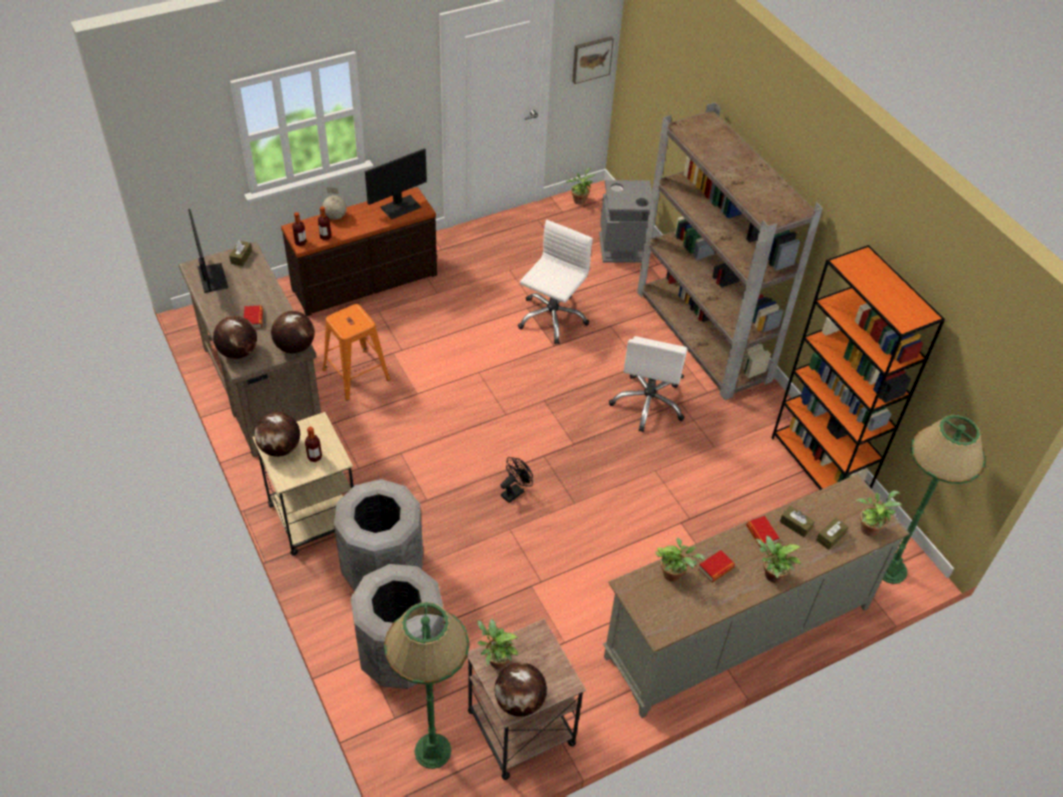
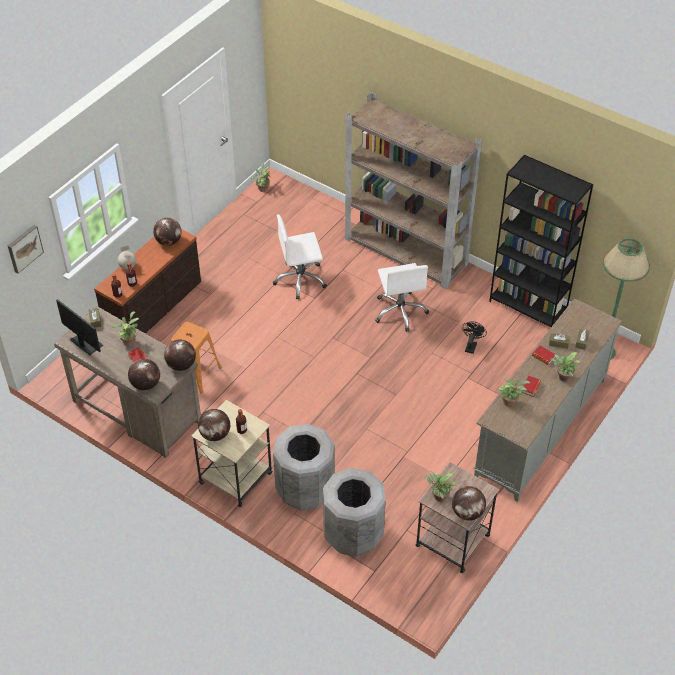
camera: 25 degrees left, 0 degrees up
(400, 206) = (168, 241): monitor -> globe
(432, 751) = (410, 578): green floor lamp -> none
(515, 491) = (354, 404): black fan -> black fan (471, 345)
(551, 318) = (300, 280): white office chair -> white office chair turned 105 degrees counterclockwise
(591, 59) = (251, 86): picture -> picture (24, 248)
(623, 248) = (315, 211): grey trash can -> none
(820, 466) = (528, 306): orange bookcase -> black bookcase
(869, 527) = (599, 327): potted plant -> potted plant (129, 340)

